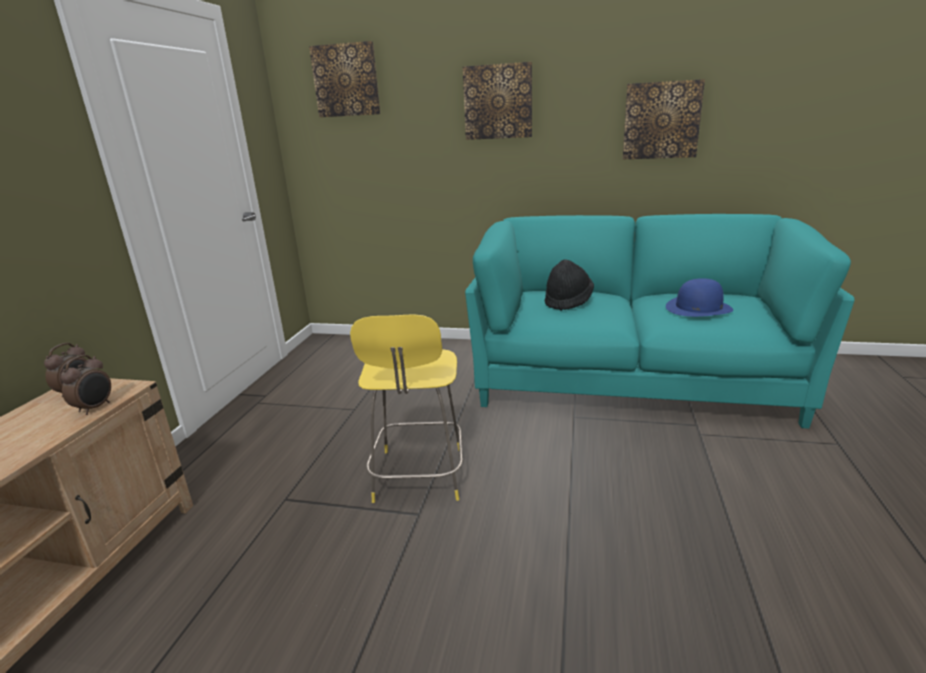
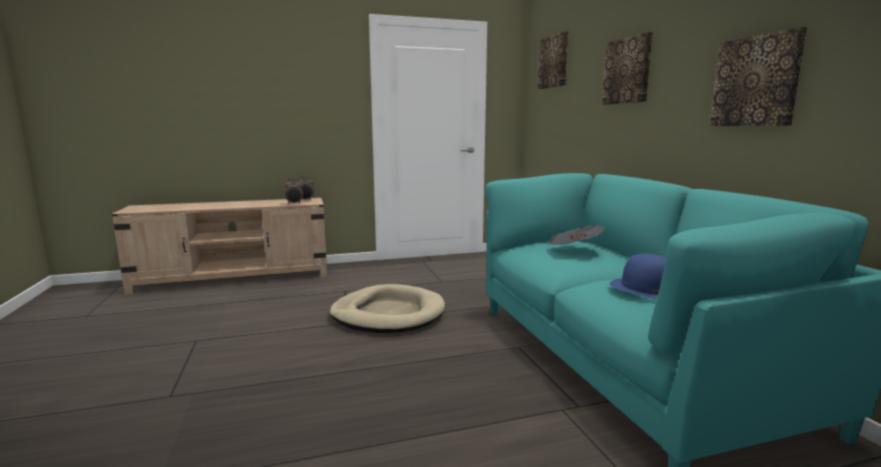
camera: 60 degrees right, 10 degrees down
(418, 477) = (388, 314): yellow stool -> beige dog bed
(568, 302) = (574, 250): black hat -> newspaper

